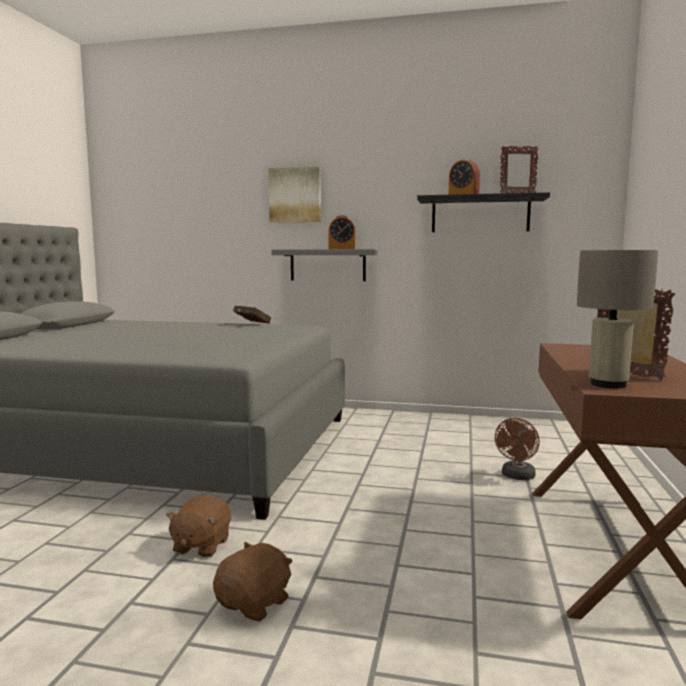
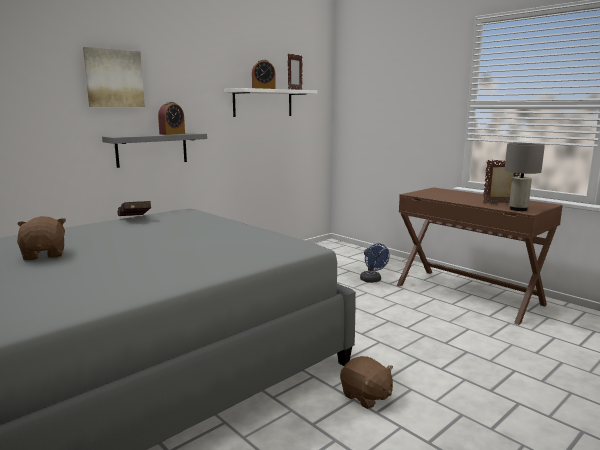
camera: 55 degrees left, 5 degrees up
(255, 604) = (460, 395): brown plush toy -> brown plush toy (45, 255)
(480, 214) = (263, 103): black shelf -> white shelf
(517, 476) = (372, 280): brown fan -> blue fan

